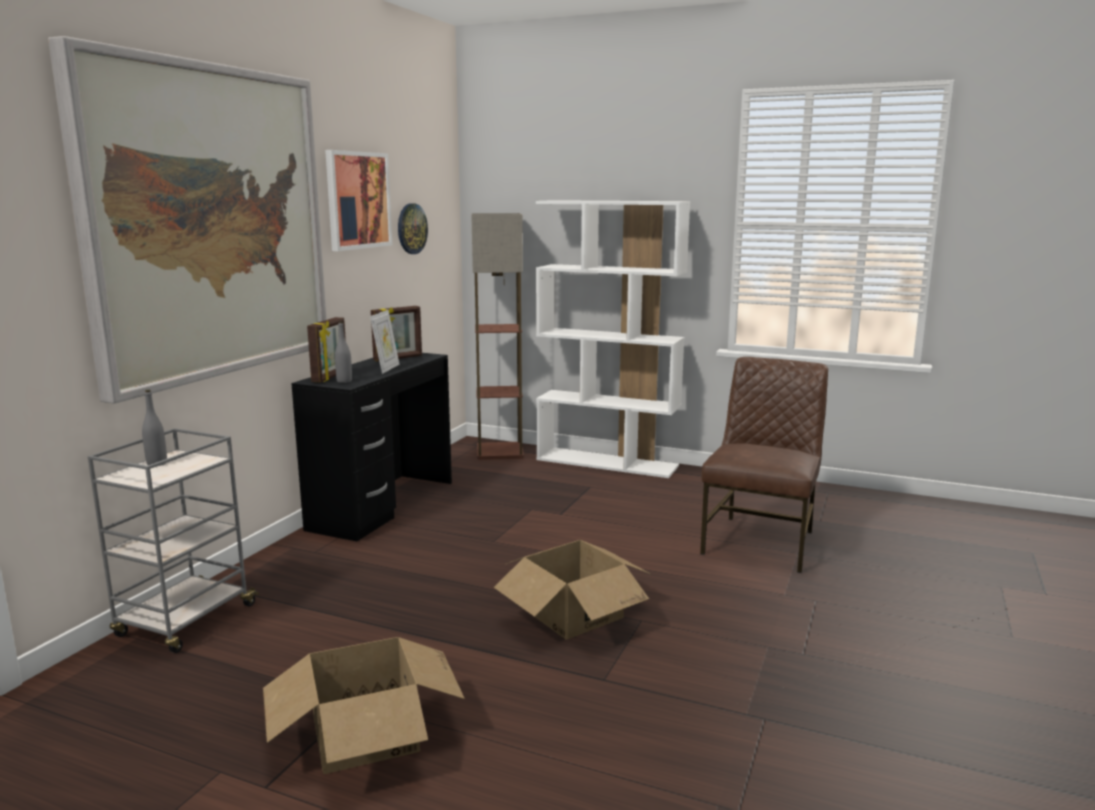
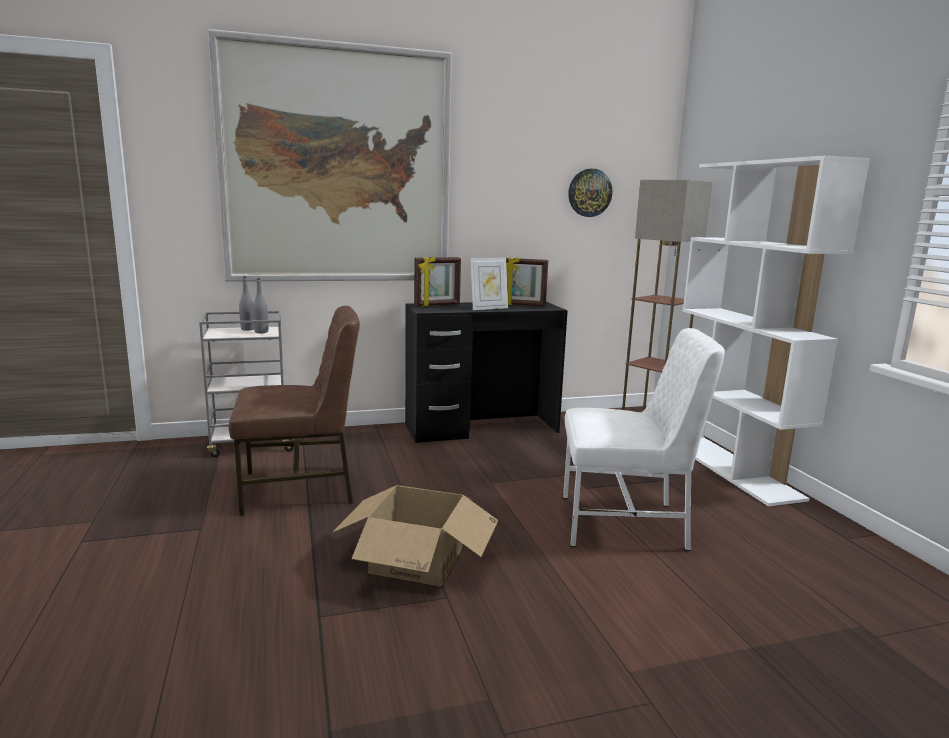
camera: 50 degrees right, 0 degrees up
(344, 381) = (433, 308): grey bottle -> grey bottle (261, 332)
(358, 200) = (514, 161): picture -> none
(365, 733) = (162, 547): cardboard box -> none
(628, 524) = (625, 523): none -> white chair
(761, 542) = (731, 611): brown chair -> brown chair (300, 488)

